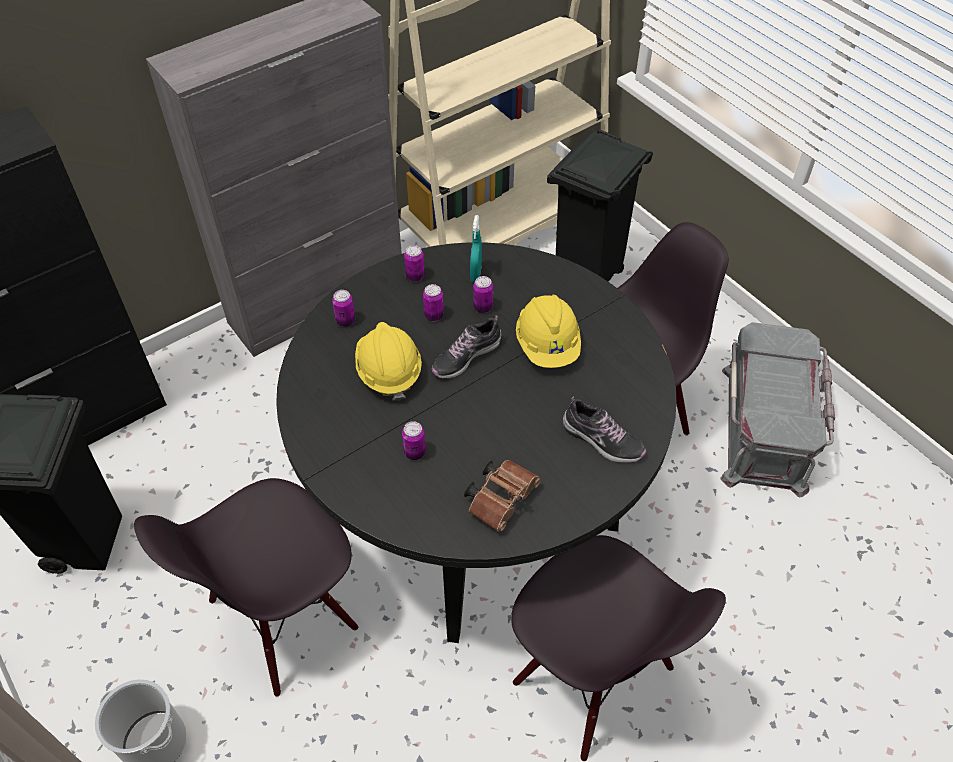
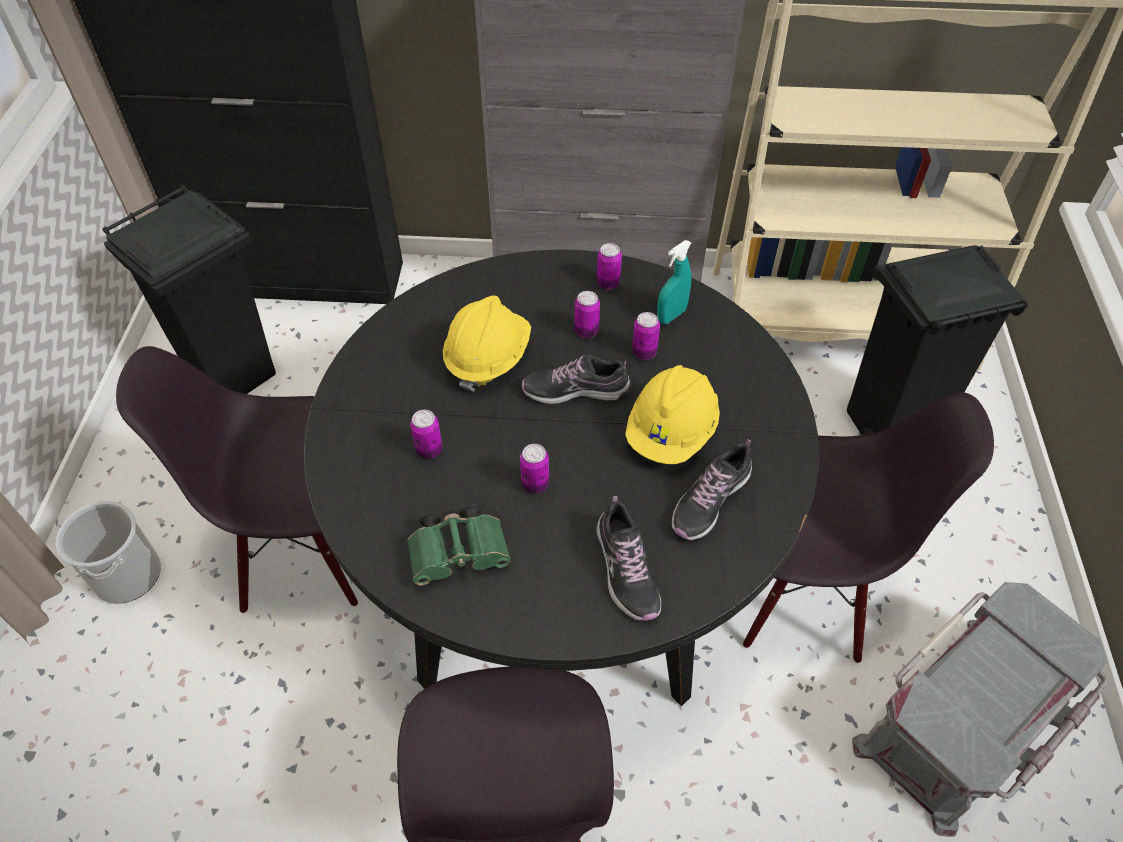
camera: 40 degrees right, 0 degrees up
(345, 321) = (499, 287): can -> can (535, 484)
(502, 498) = (461, 554): brown binoculars -> green binoculars
(607, 370) = (710, 500): none -> shoe

